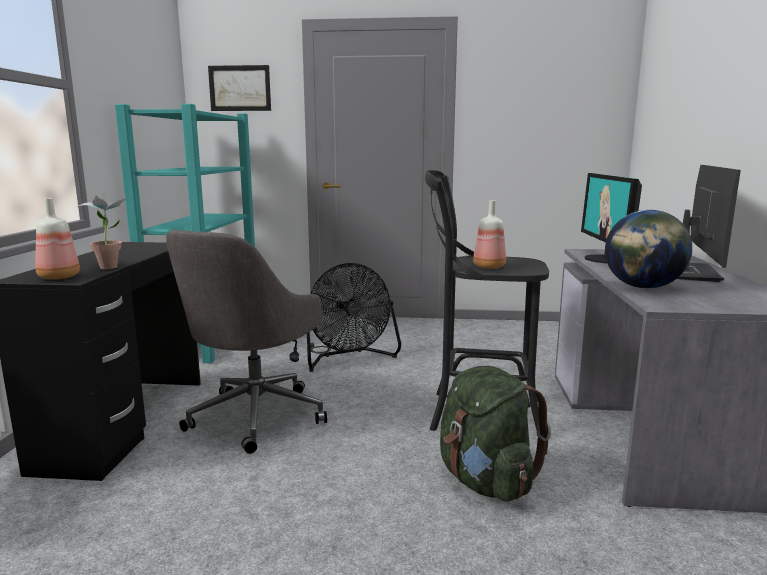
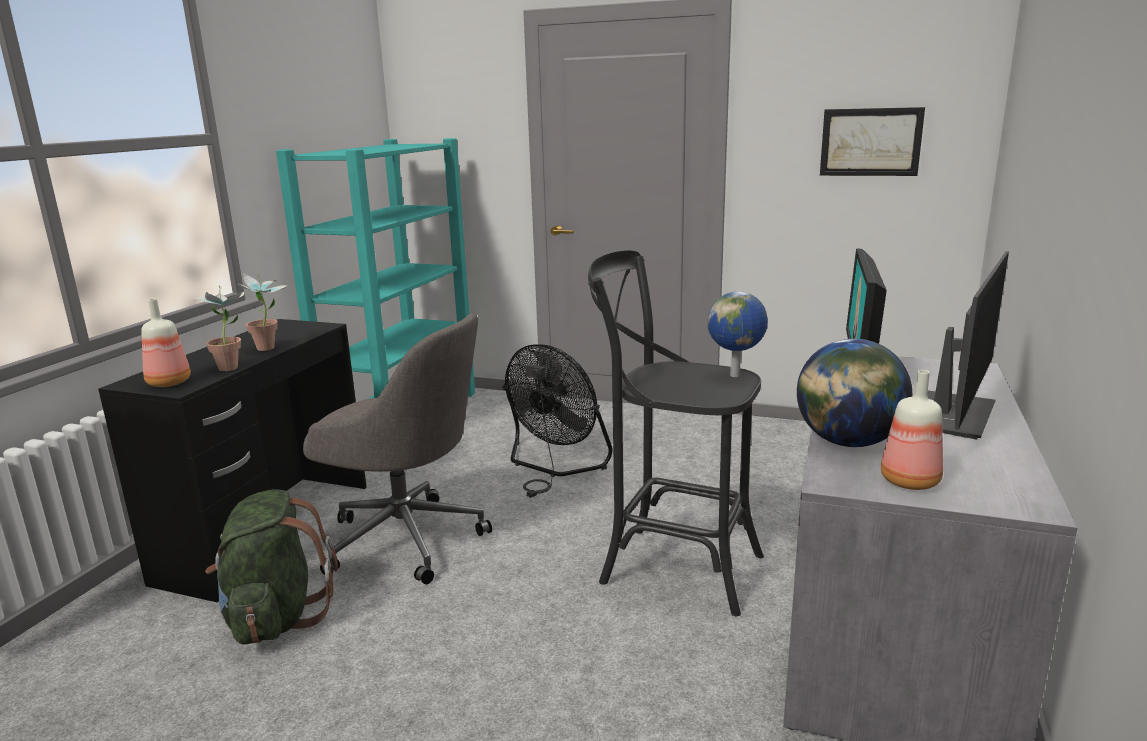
camera: 15 degrees right, 5 degrees up
(135, 256) = (269, 349): none -> potted plant
(240, 88) = (450, 103): picture -> picture (870, 142)
(256, 417) = (407, 540): grey office chair -> grey office chair turned 105 degrees counterclockwise
(344, 358) = (548, 465): black fan -> black fan turned 135 degrees counterclockwise
(485, 481) = (627, 664): green backpack -> green backpack (276, 617)
(488, 267) = (675, 386): bottle -> bottle (908, 481)
(524, 260) = (736, 375): none -> globe

